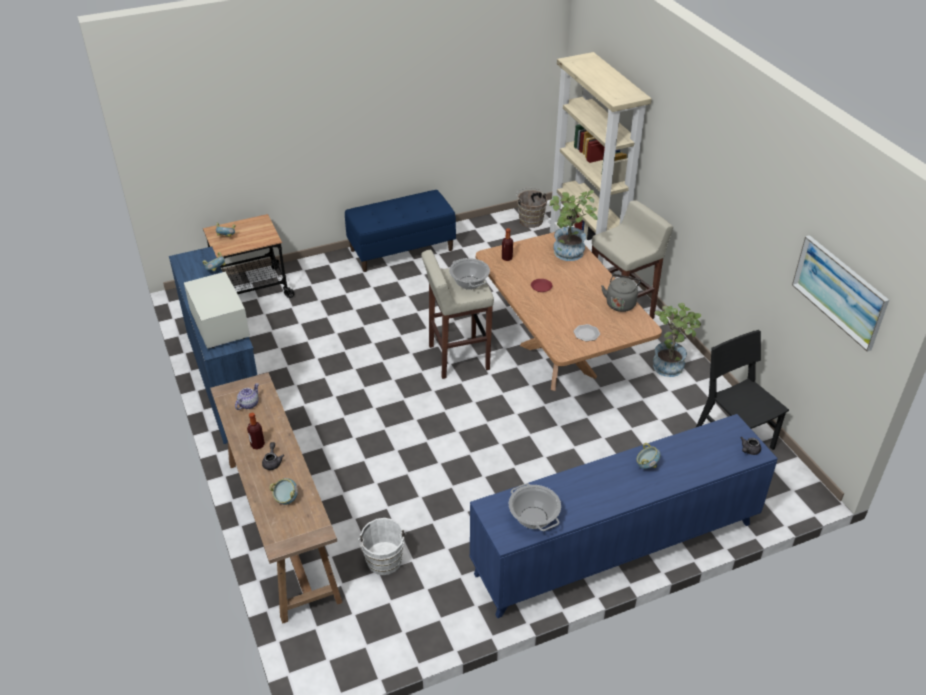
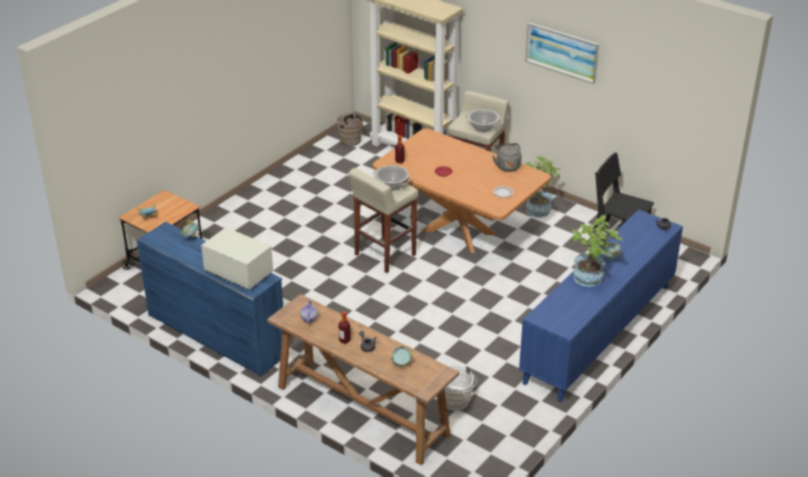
camera: 30 degrees left, 5 degrees down
(401, 249) = (265, 193): blue bench -> none
(534, 518) = (571, 312): cooking pot -> cooking pot (483, 128)
(568, 255) = (442, 145): potted plant -> potted plant (590, 280)
(839, 291) = (676, 102): picture -> picture (562, 52)

